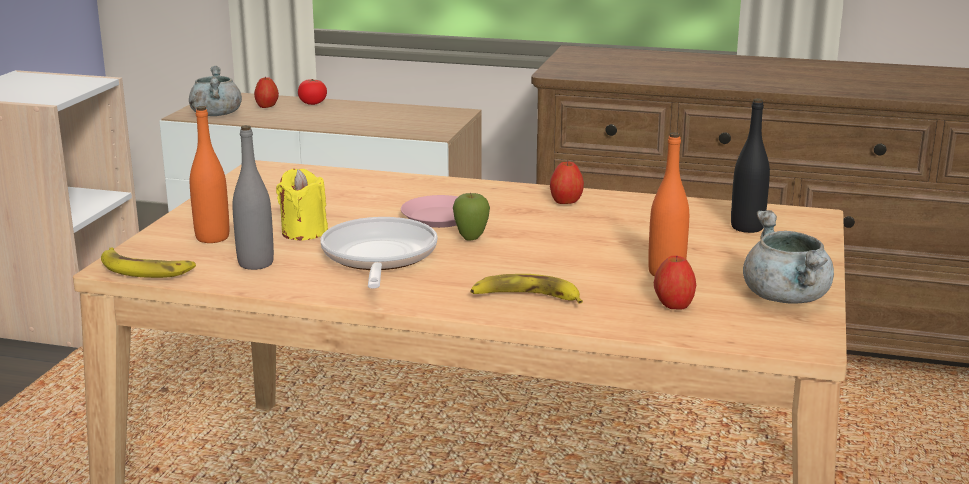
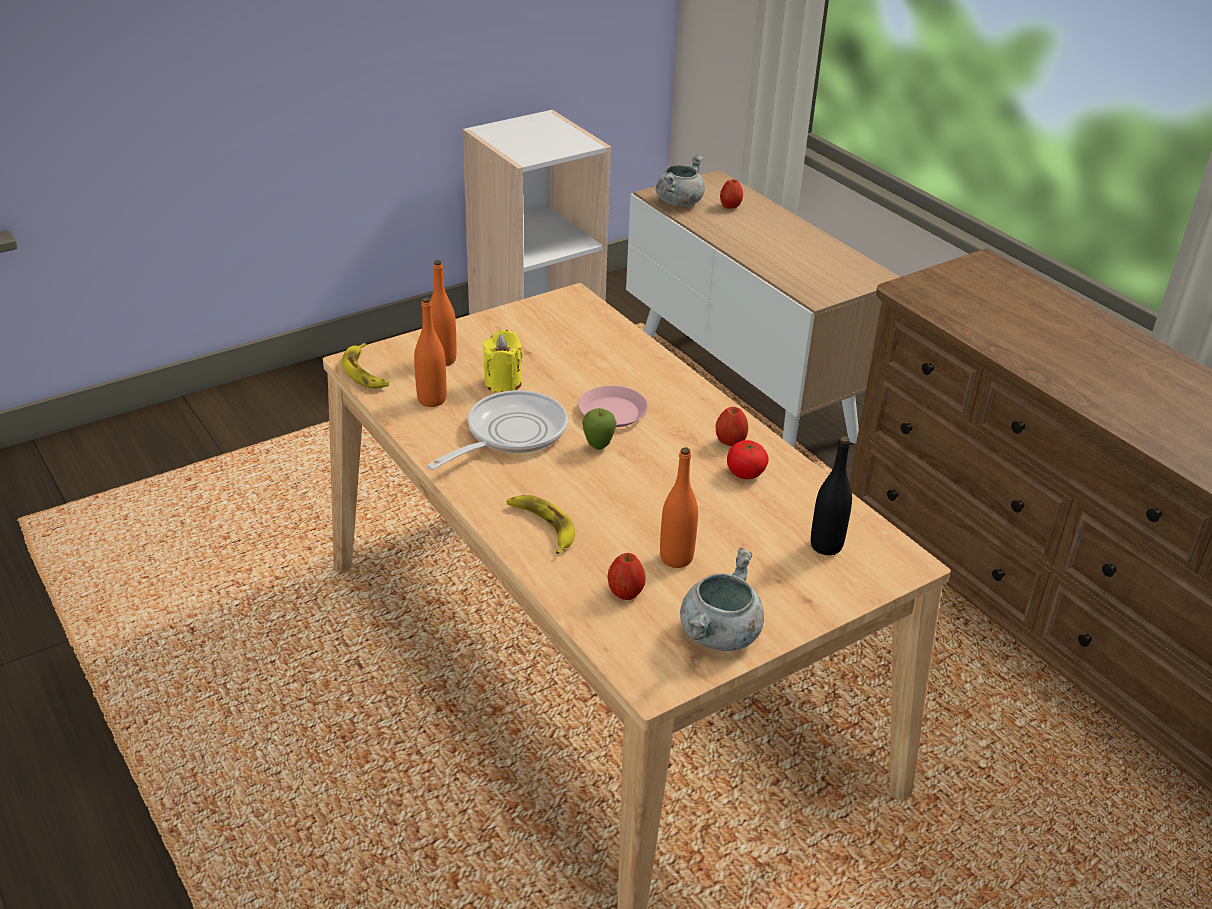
camera: 40 degrees right, 15 degrees up
(256, 263) = (432, 400): grey bottle -> orange bottle
(313, 103) = (772, 216): tomato -> tomato (745, 473)

